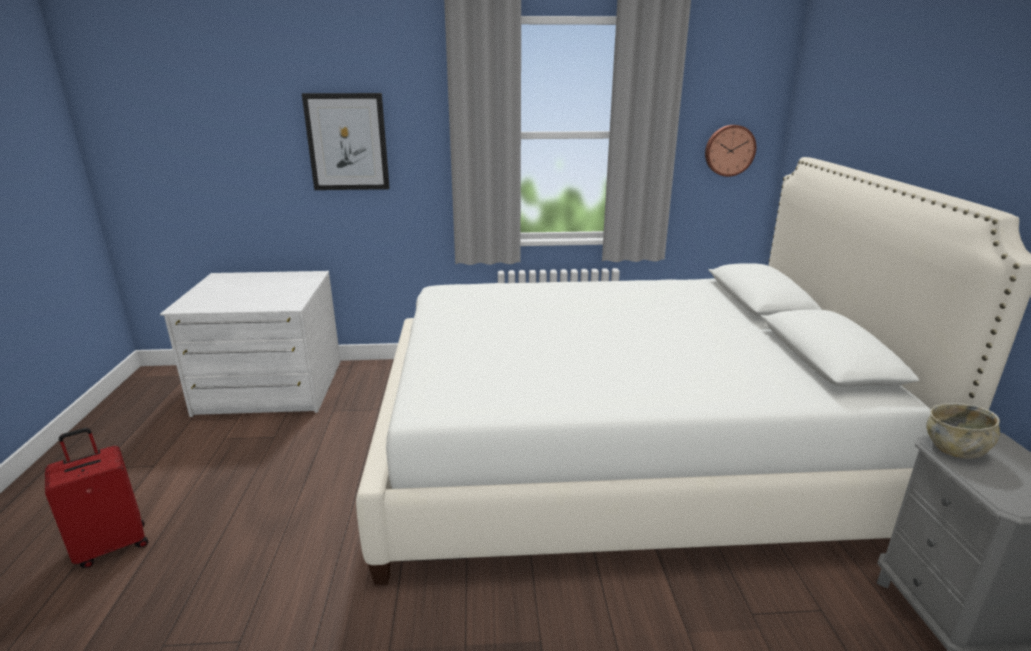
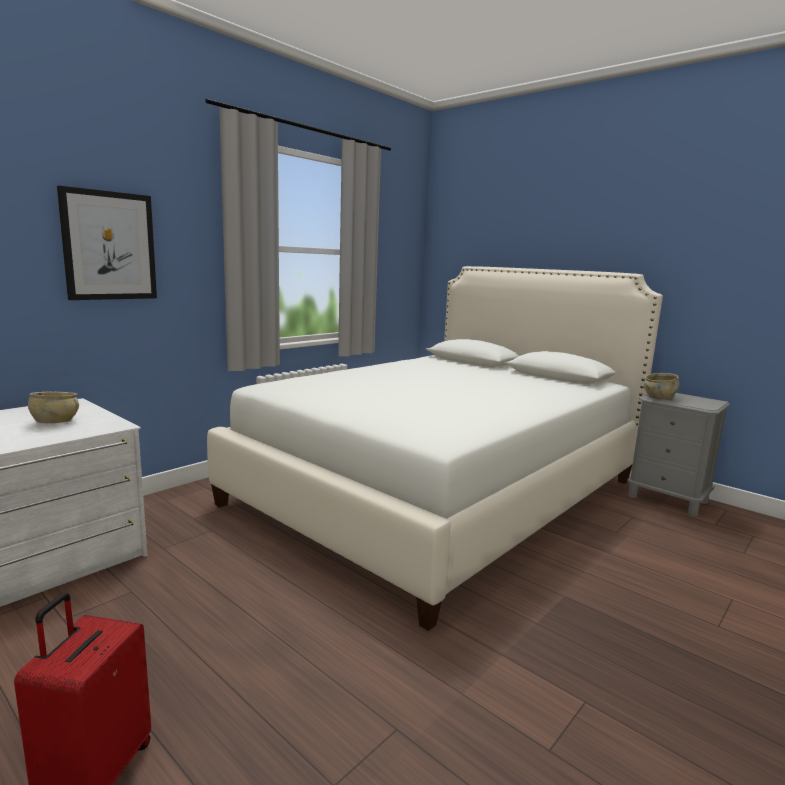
camera: 45 degrees left, 10 degrees down
(271, 291) = (55, 422): none -> beige bowl
(729, 150) = (399, 267): wall clock -> none

